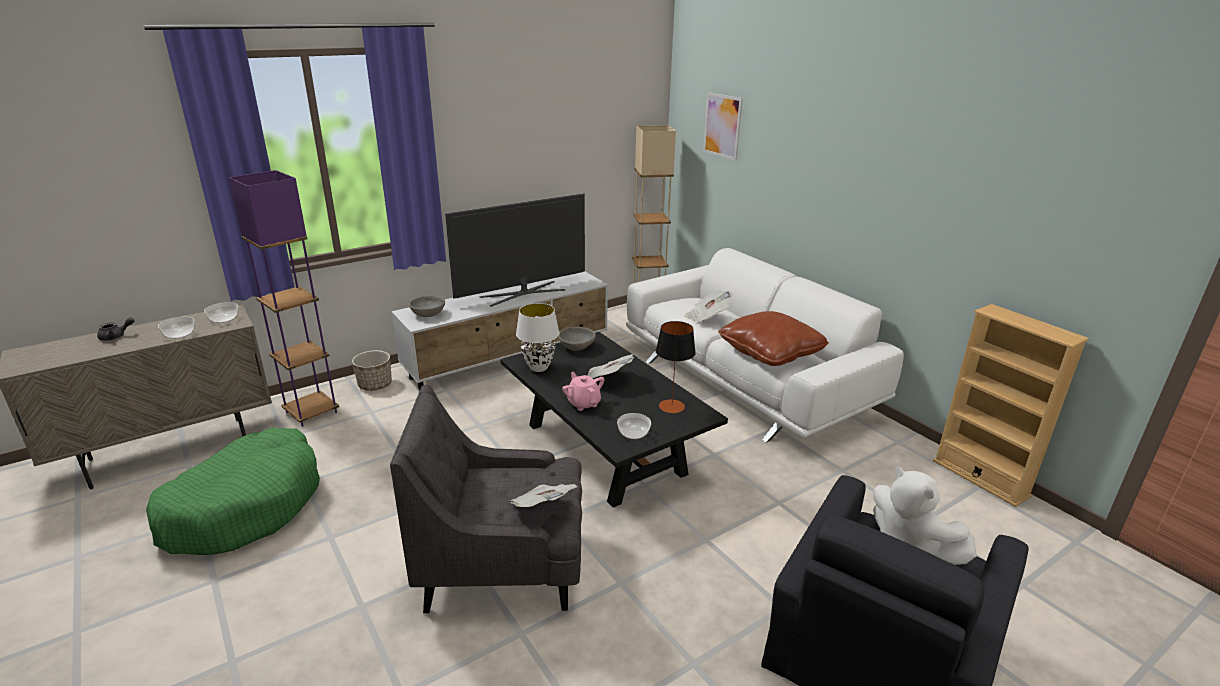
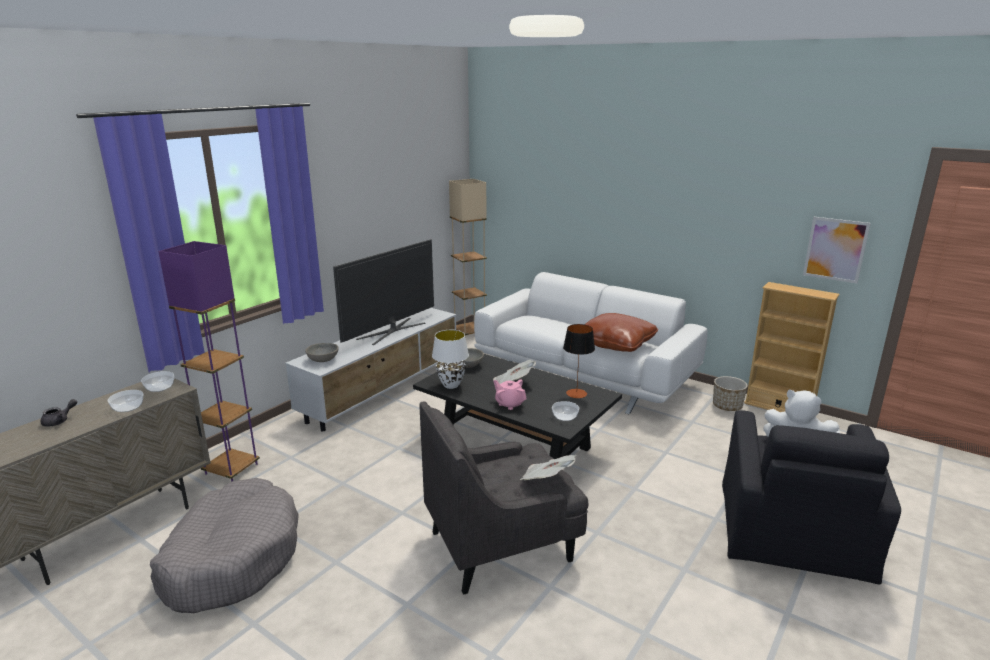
camera: 20 degrees left, 5 degrees down
(245, 506) = (231, 558): green dog bed -> grey dog bed
(375, 385) = (276, 435): planter -> planter (727, 406)
(707, 317) = (552, 327): newspaper -> none
(722, 126) = (525, 175): picture -> picture (835, 249)

